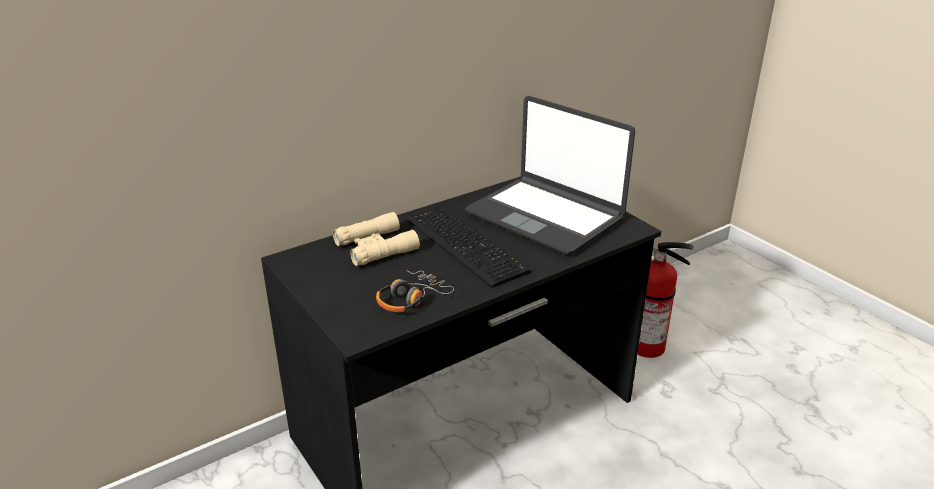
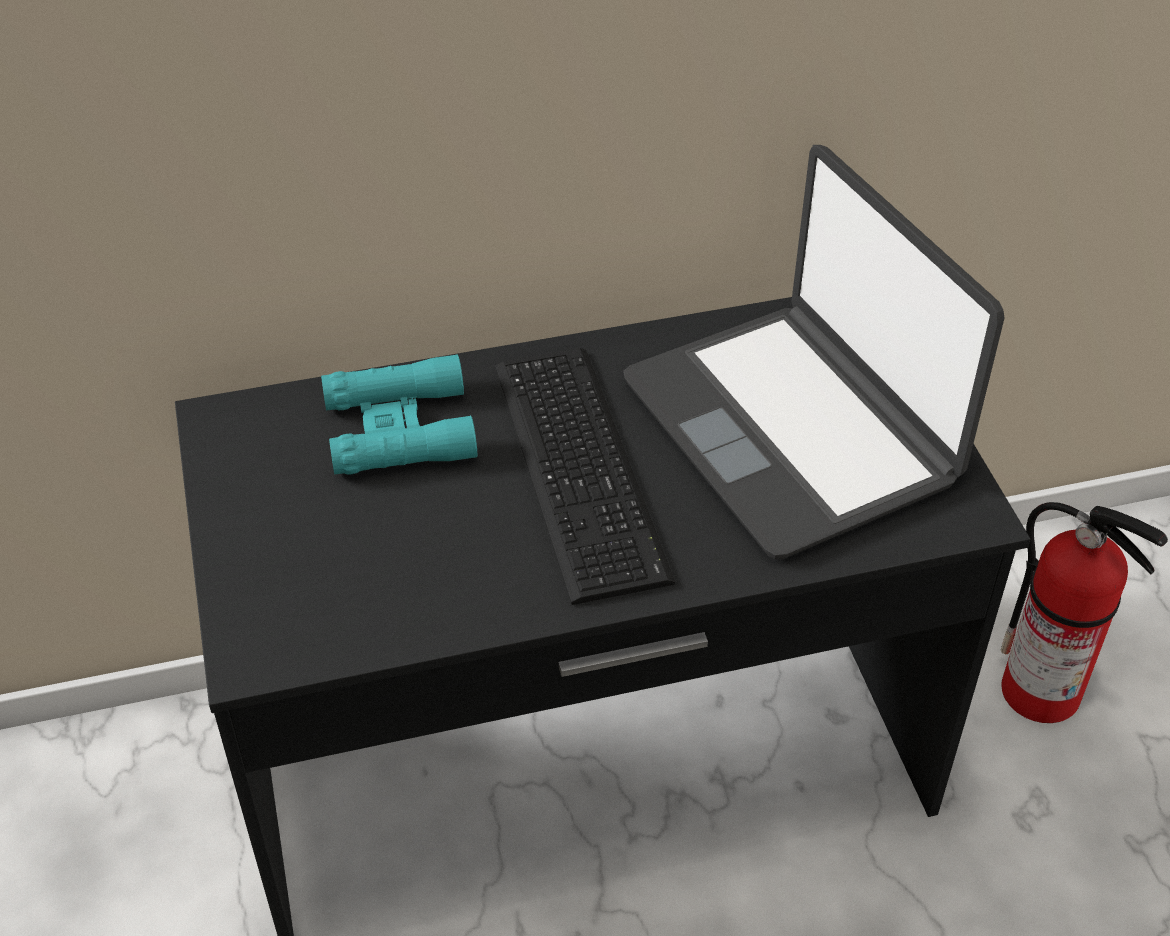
camera: 20 degrees right, 15 degrees up
(376, 247) = (399, 429): beige binoculars -> turquoise binoculars
(411, 298) = (398, 589): headphones -> none

